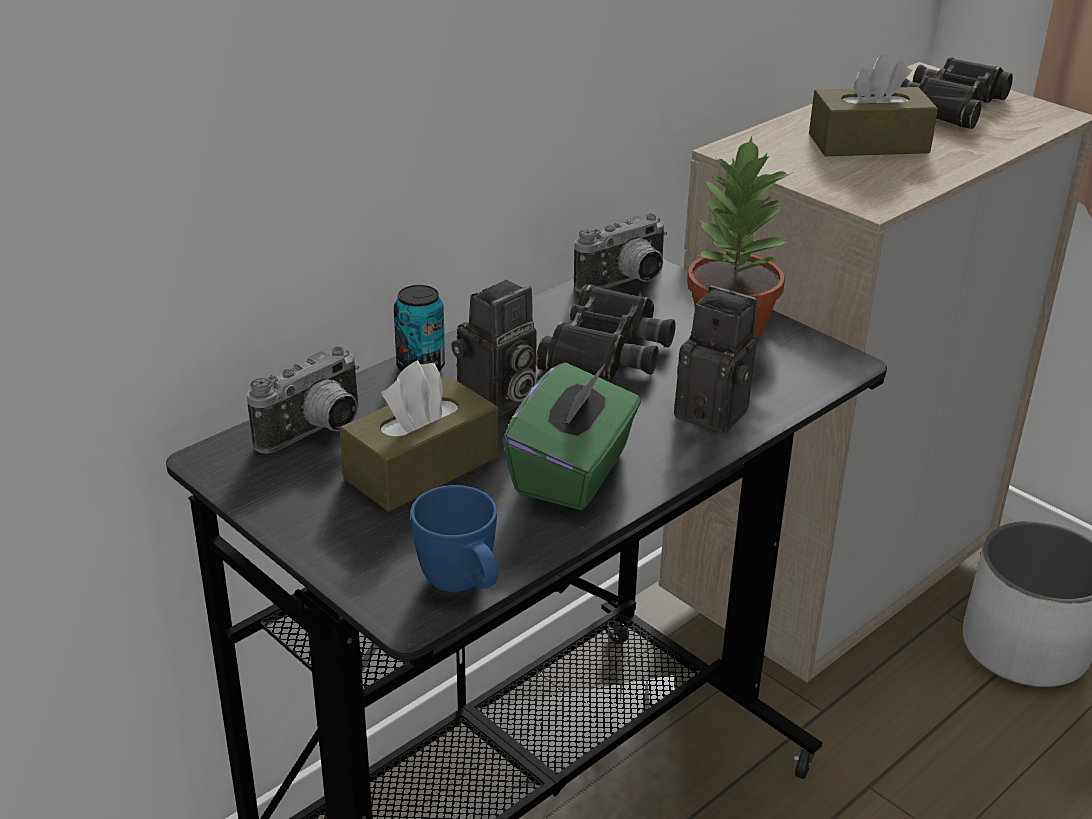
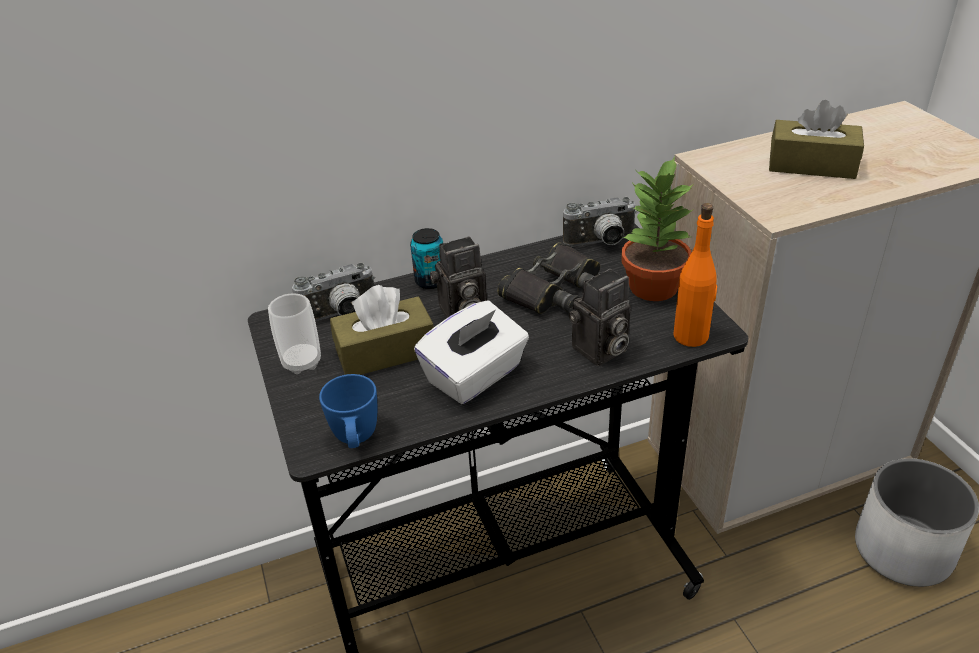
camera: 25 degrees right, 5 degrees up
(302, 505) = (302, 362): none -> cup
(573, 472) = (475, 376): green tissue box -> white tissue box
(717, 412) = (599, 351): camera -> camera turned 90 degrees clockwise
(818, 373) = (691, 336): none -> orange bottle
(952, 106) = (904, 141): black binoculars -> none

